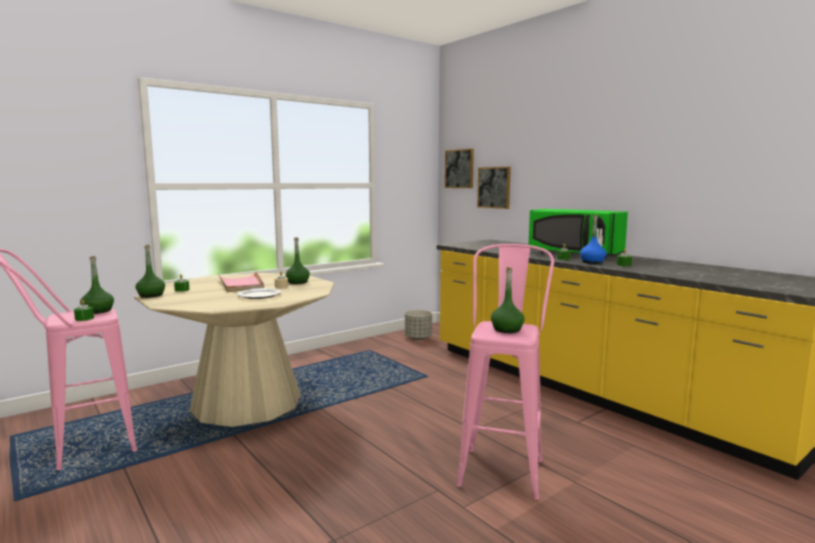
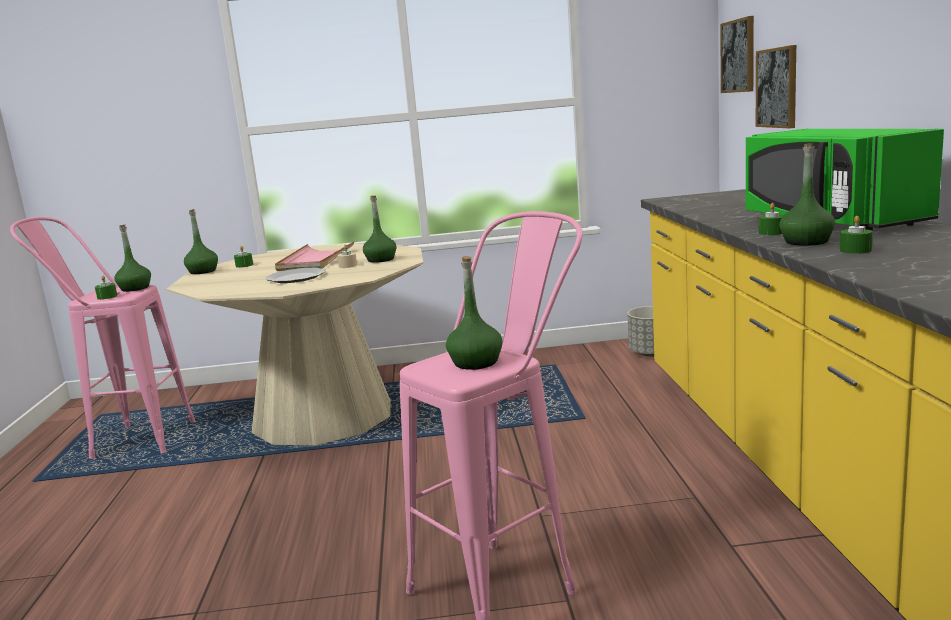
camera: 35 degrees right, 5 degrees up
(592, 262) = (806, 242): blue bottle -> green bottle

